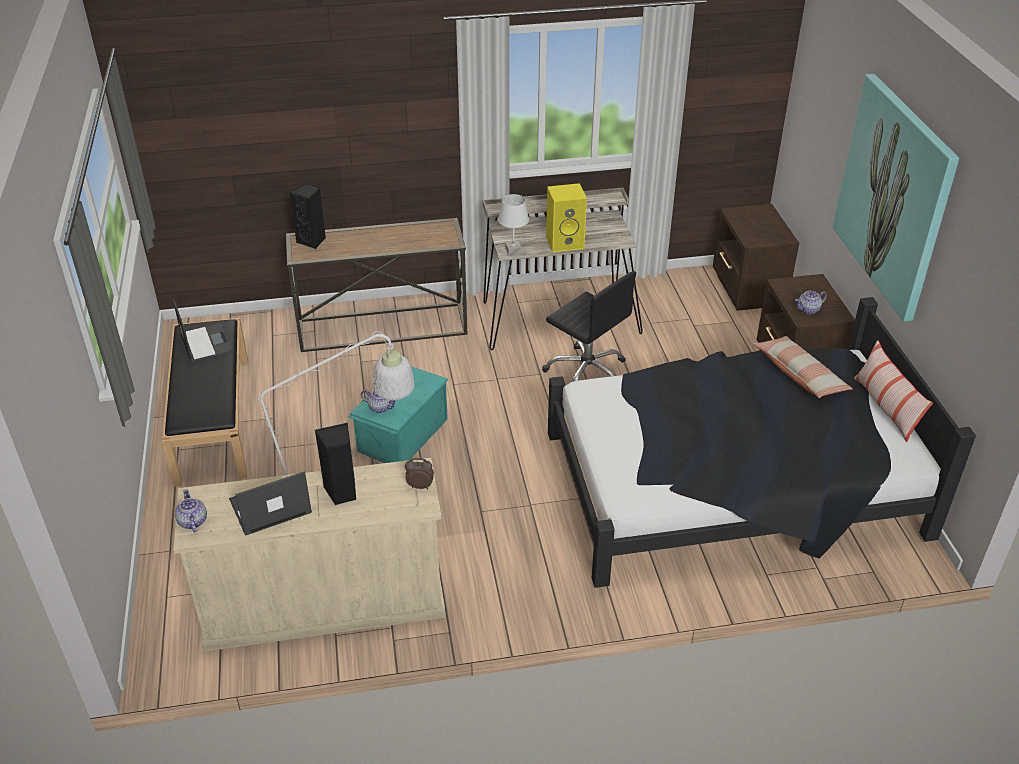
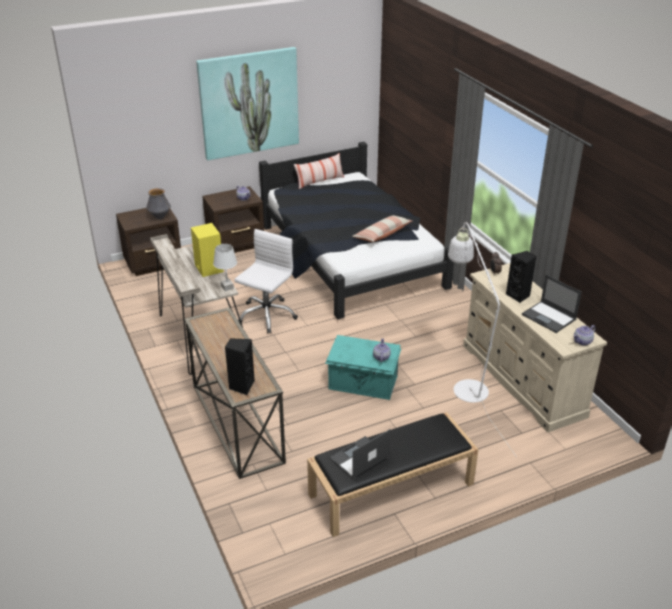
camera: 105 degrees left, 5 degrees down
(587, 373) = (266, 315): black office chair -> white office chair
(755, 234) = (159, 217): none -> vase
(799, 375) = (305, 201): pillow -> pillow (382, 234)

